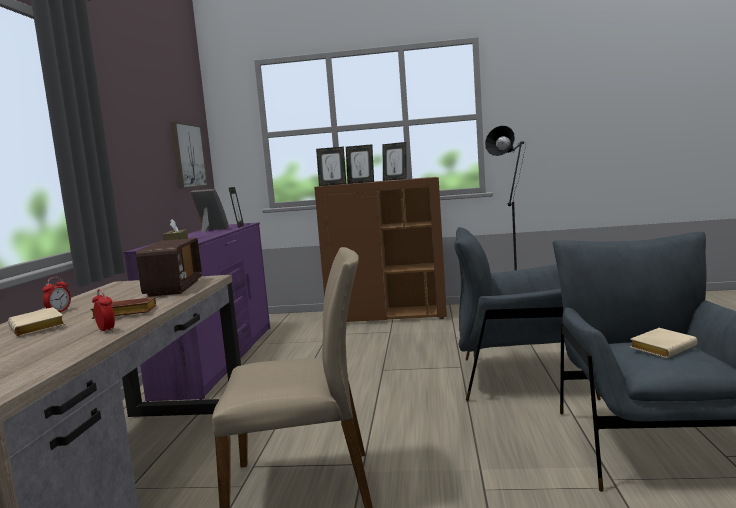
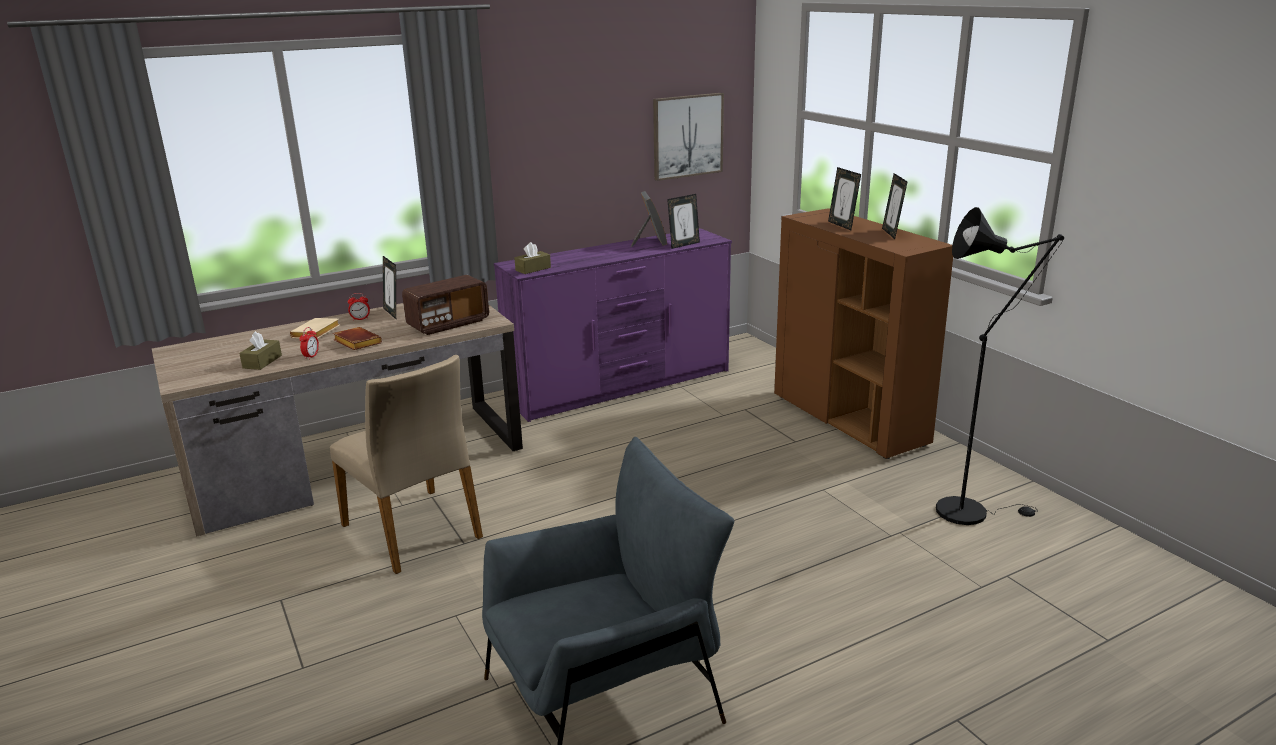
camera: 55 degrees right, 15 degrees up
(50, 351) = (262, 362): none -> brown tissue box
(332, 185) = (807, 218): picture frame -> picture frame (392, 313)
(523, 377) = (724, 574): grey armchair -> none
(662, 348) = (579, 605): beige book -> none

